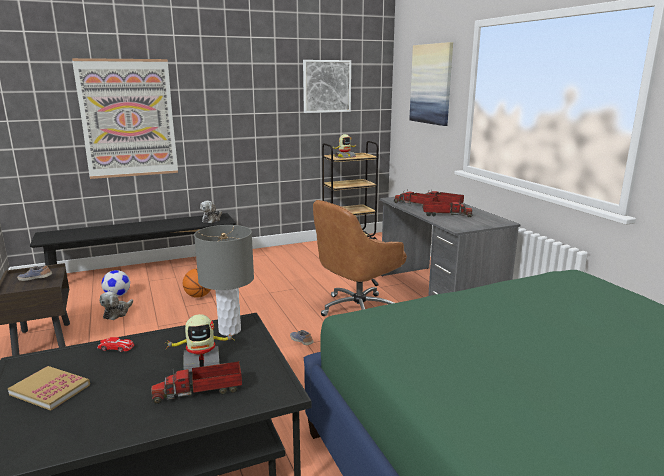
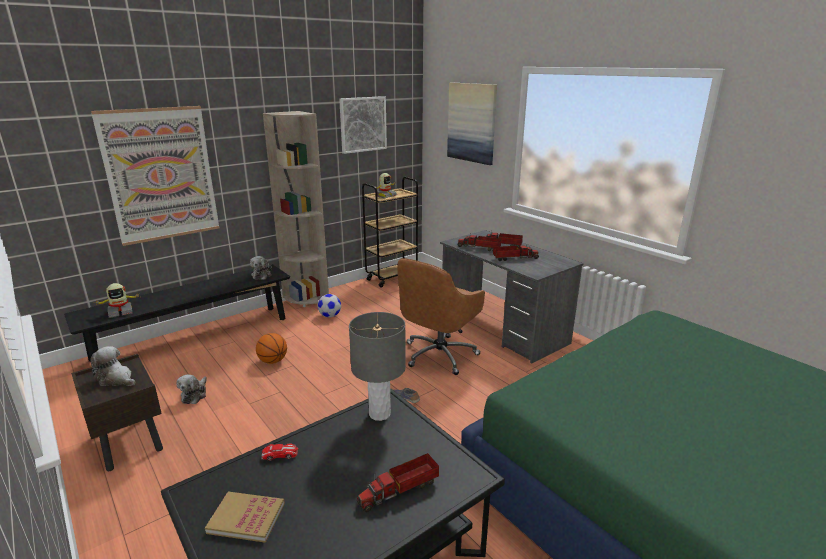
camera: 15 degrees left, 5 degrees up
(36, 279) = (116, 379): shoe -> plush toy
(117, 295) = (182, 372): football -> football (330, 316)
(202, 362) = (377, 455): toy robot -> toy robot (120, 312)
(257, 253) = (306, 302): none -> beige bookcase

